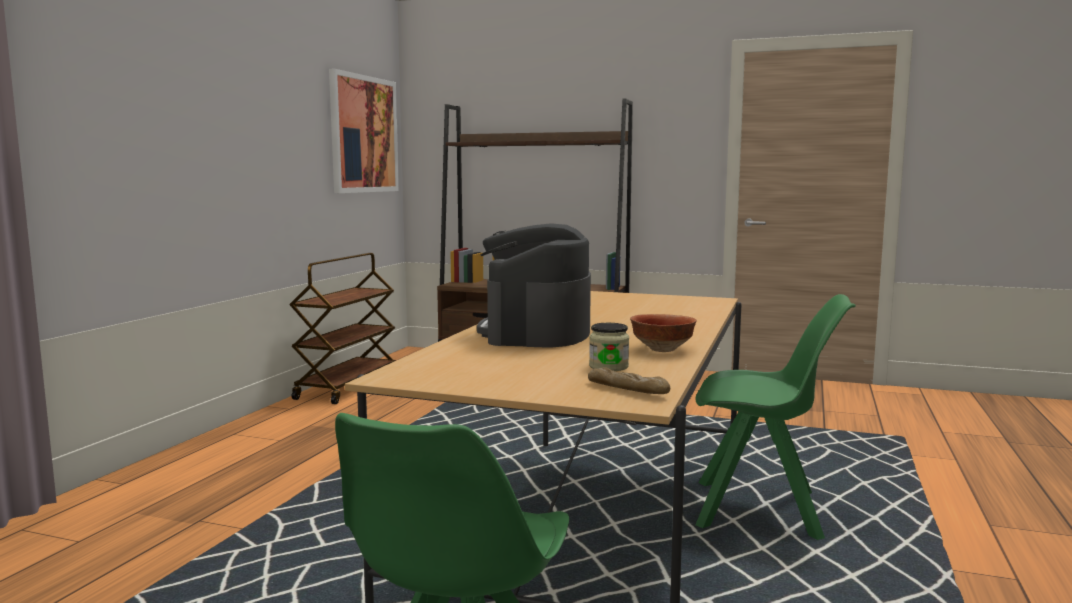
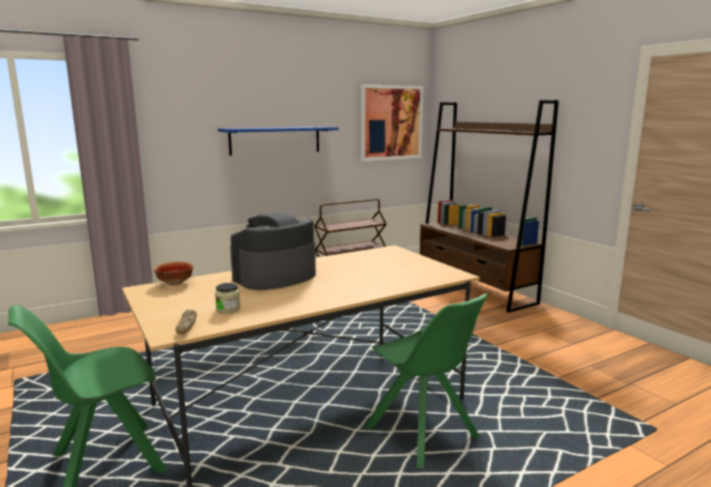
camera: 40 degrees right, 5 degrees up
(228, 151) = (275, 140): none -> blue shelf
(661, 349) = (288, 305): bowl -> bowl (175, 283)

